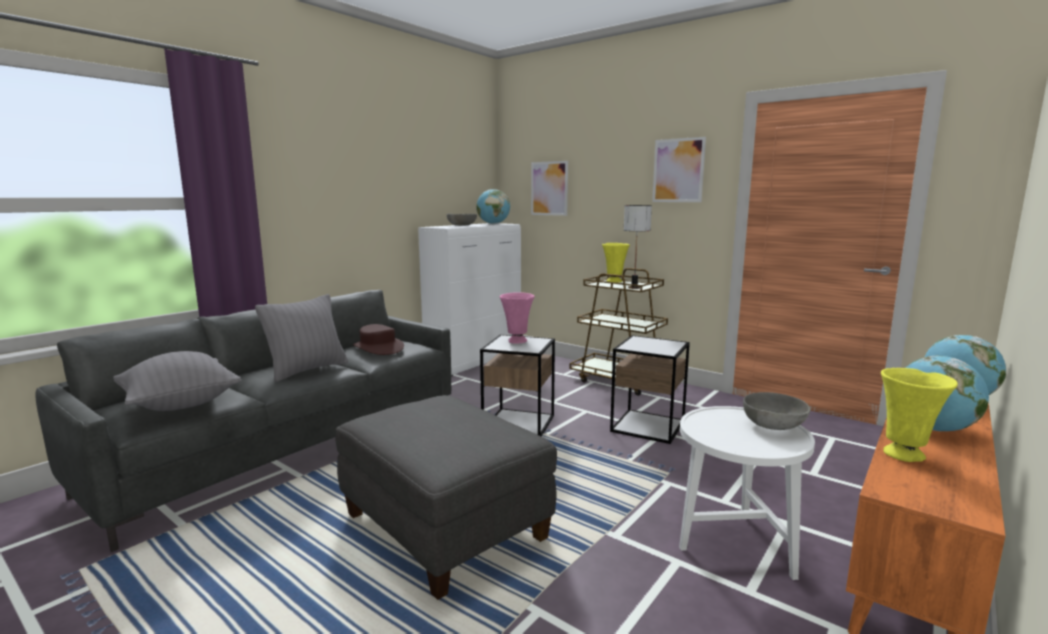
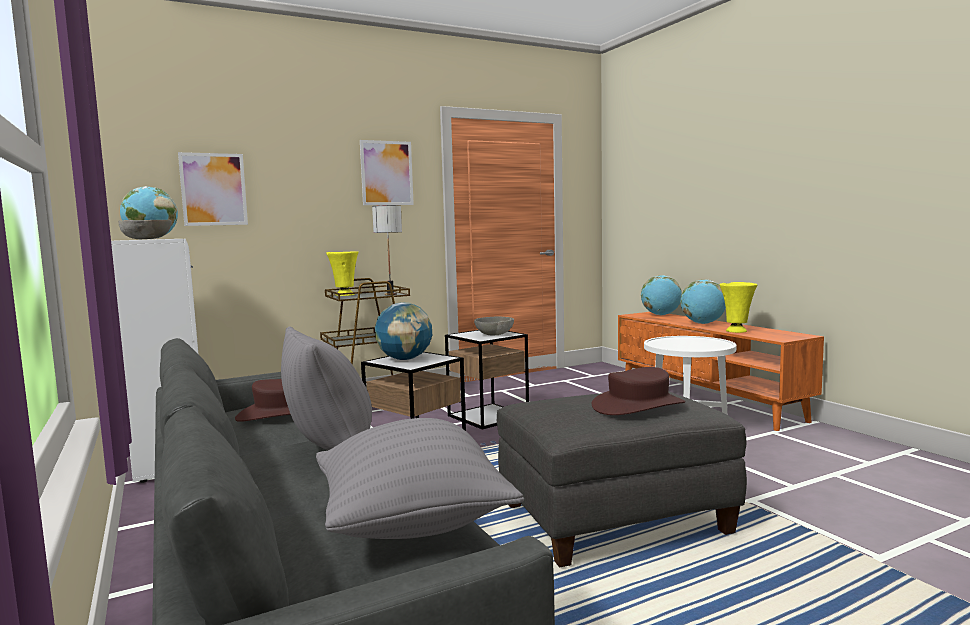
camera: 65 degrees left, 5 degrees down
(435, 433) = (638, 405): none -> brown hat
(517, 341) = (405, 359): pink vase -> globe
(774, 425) = (685, 338): grey bowl -> grey bowl (494, 334)

